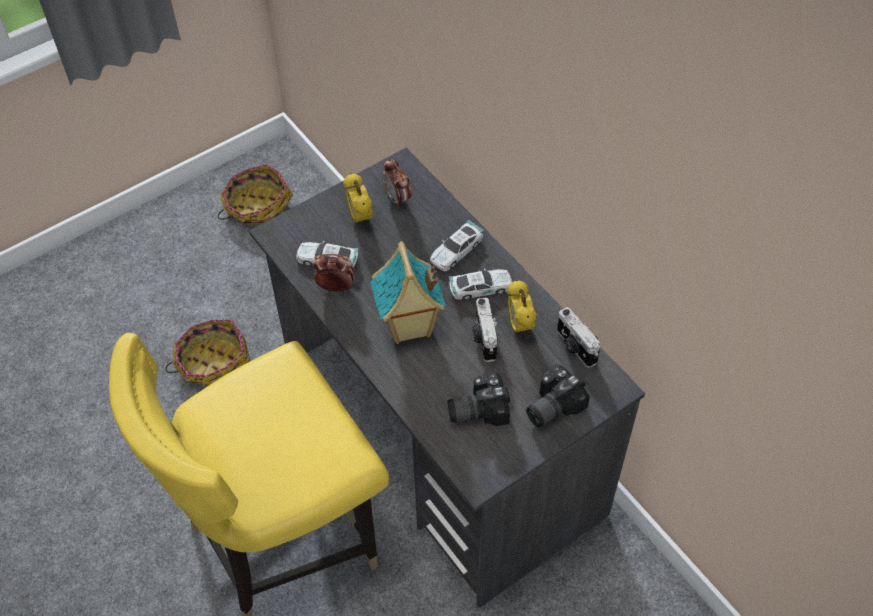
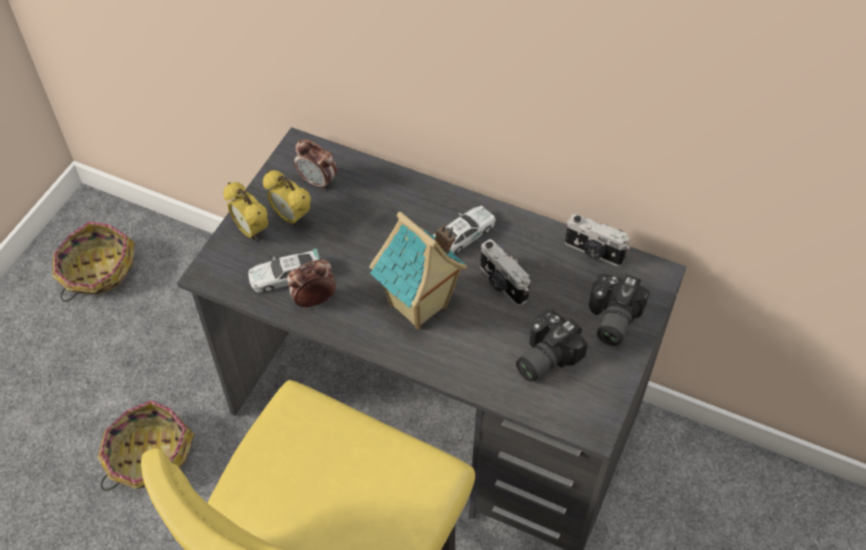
camera: 30 degrees left, 0 degrees up
(456, 251) = (414, 209): toy car -> none
(519, 325) = (527, 255): alarm clock -> alarm clock (251, 230)

